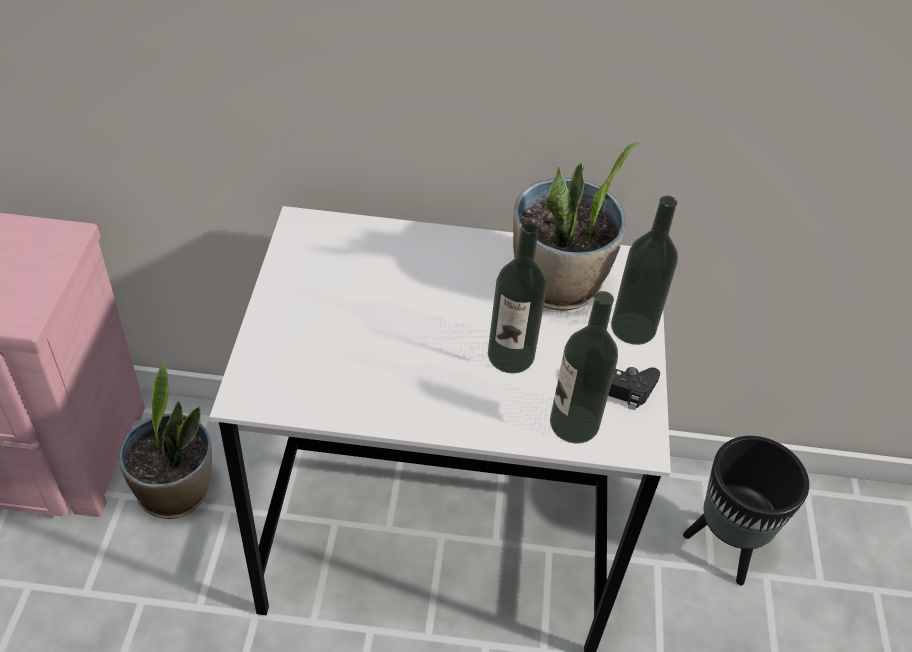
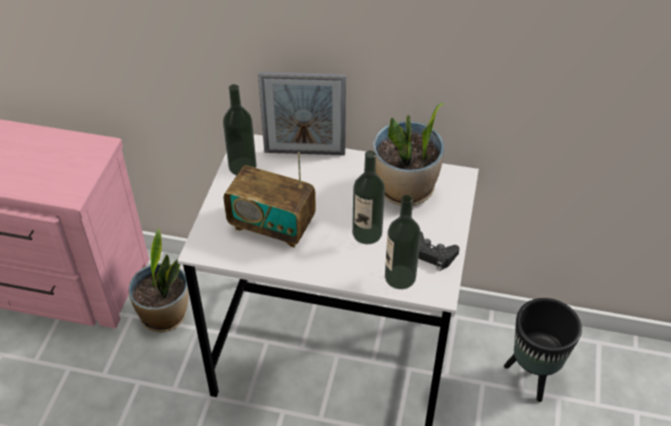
camera: 10 degrees right, 0 degrees up
(359, 351) = (272, 225): none -> radio
(394, 234) = (304, 152): none -> picture frame
(633, 328) = (449, 219): bottle -> bottle (242, 166)

